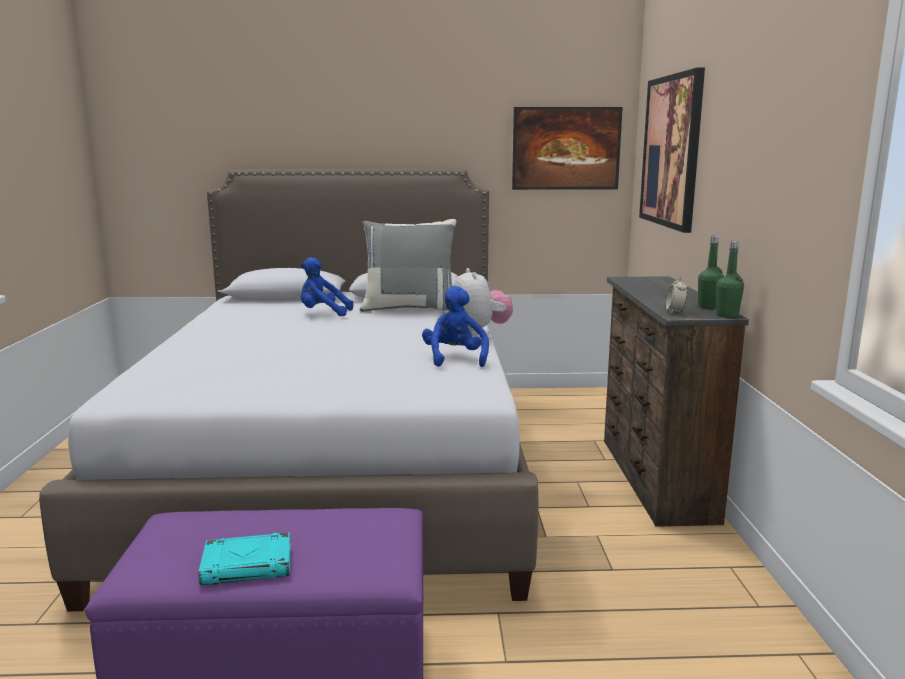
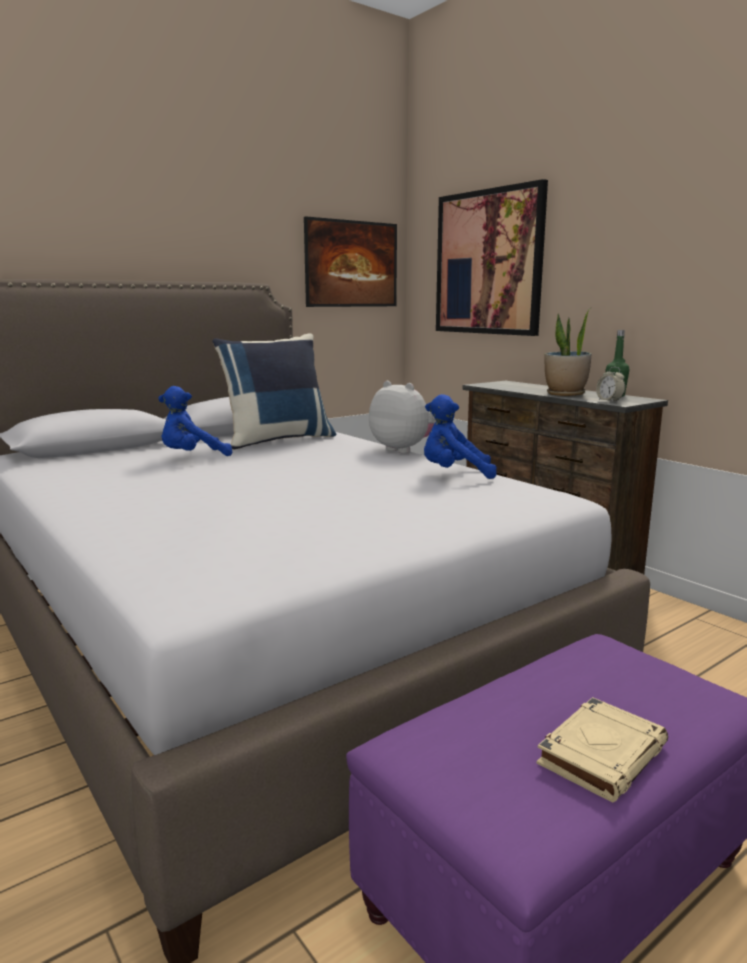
camera: 35 degrees left, 0 degrees up
(248, 565) = (602, 754): turquoise book -> beige book
(410, 308) = (277, 440): grey pillow -> blue pillow
(455, 358) = (454, 474): blue plush toy -> blue plush toy turned 45 degrees counterclockwise
(662, 298) = (565, 394): none -> potted plant
(727, 315) = (648, 399): green bottle -> none

